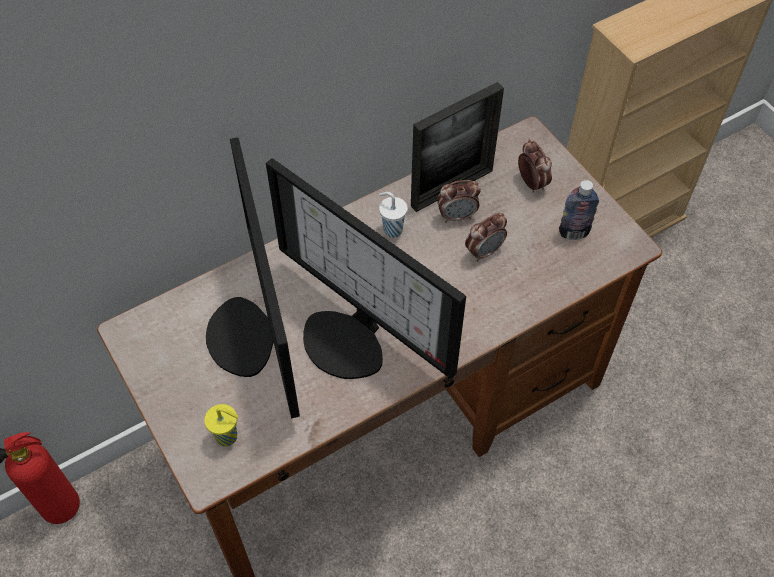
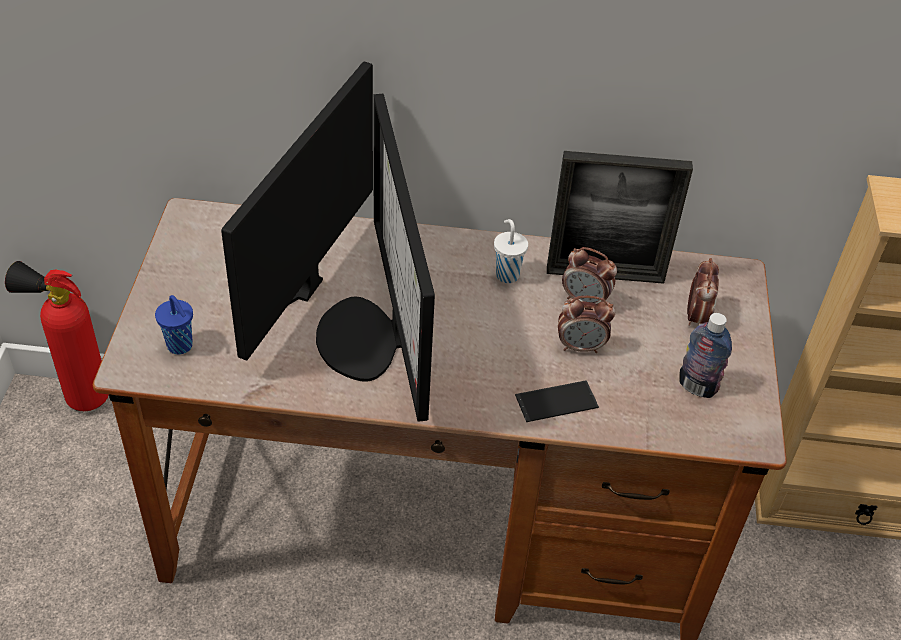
camera: 35 degrees right, 10 degrees down
(228, 437) = (180, 346): yellow cup -> blue cup
(505, 301) = (556, 401): none -> phone

